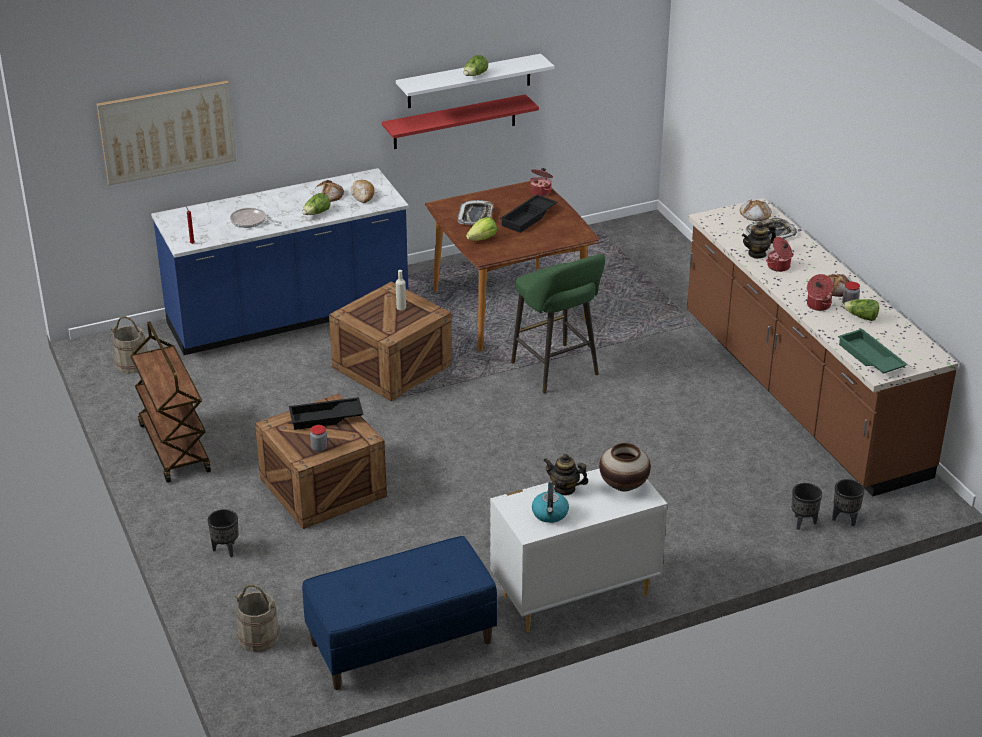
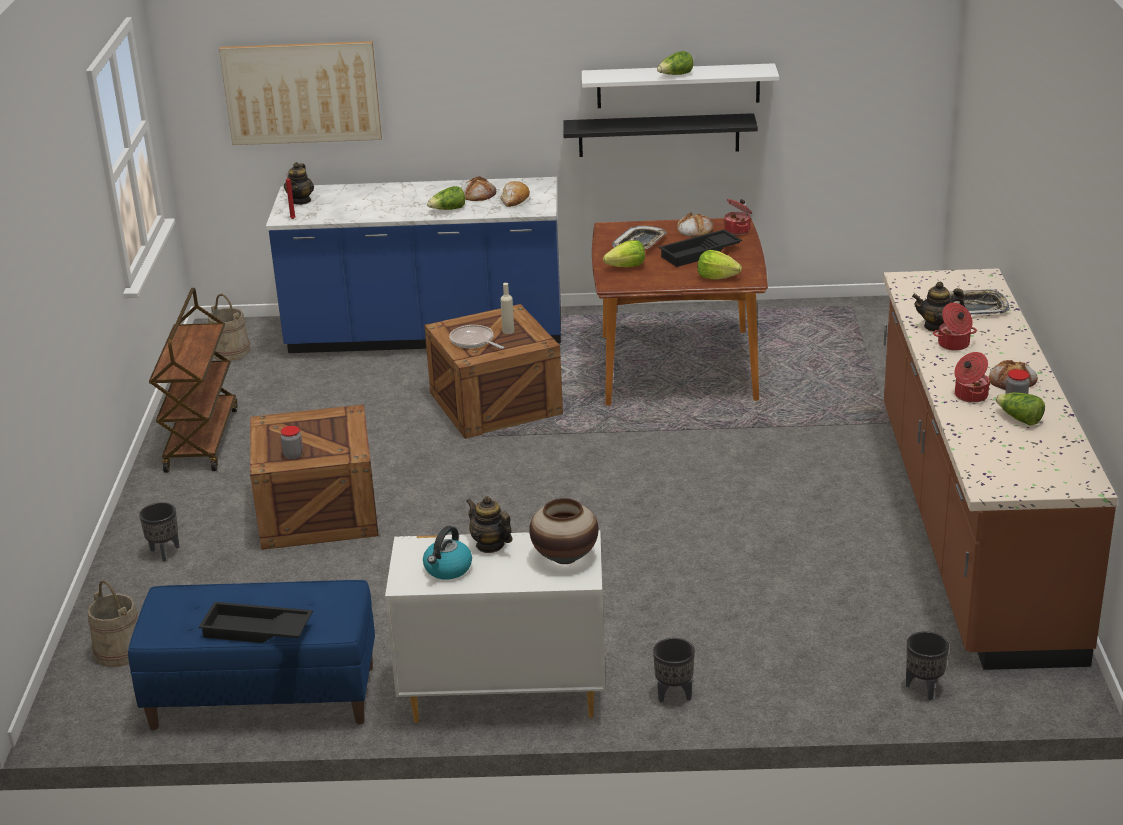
camera: 25 degrees right, 5 degrees down
(183, 225) = (301, 201): none -> teapot
(250, 221) = (372, 207): frying pan -> frying pan (474, 341)
(325, 418) = (327, 426): black tray -> black tray (256, 631)
(454, 122) = (658, 135): red shelf -> black shelf
(557, 236) = (717, 277): none -> lettuce
(557, 371) = (681, 443): green stool -> none
(755, 213) = (971, 283): bread -> bread (694, 229)
(802, 522) = (862, 679): black planter -> black planter (674, 694)
(869, 358) = (991, 468): green tray -> none

